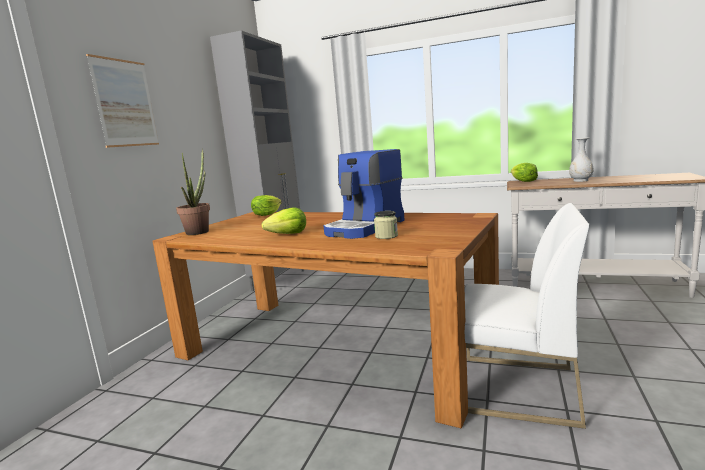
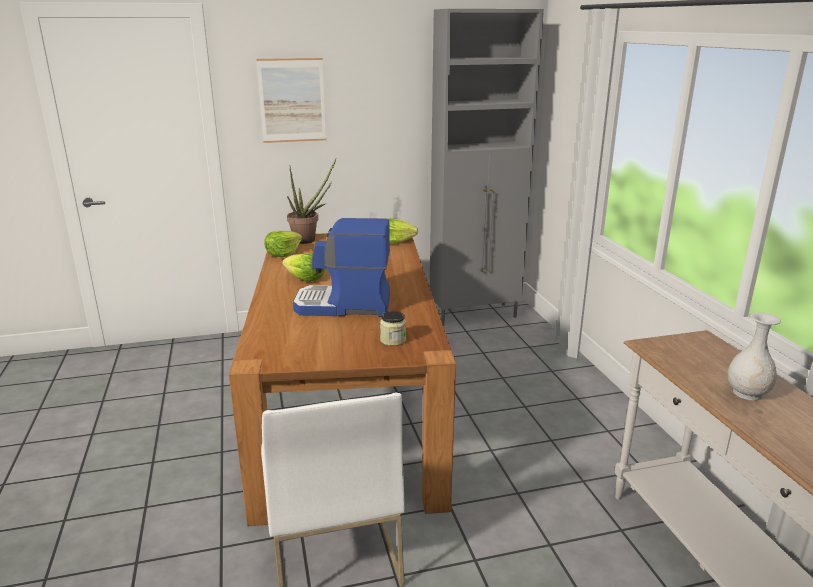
camera: 55 degrees right, 10 degrees up
(386, 236) = (306, 325): jar -> jar (393, 340)
(523, 181) = (704, 343): lettuce -> lettuce (283, 253)

